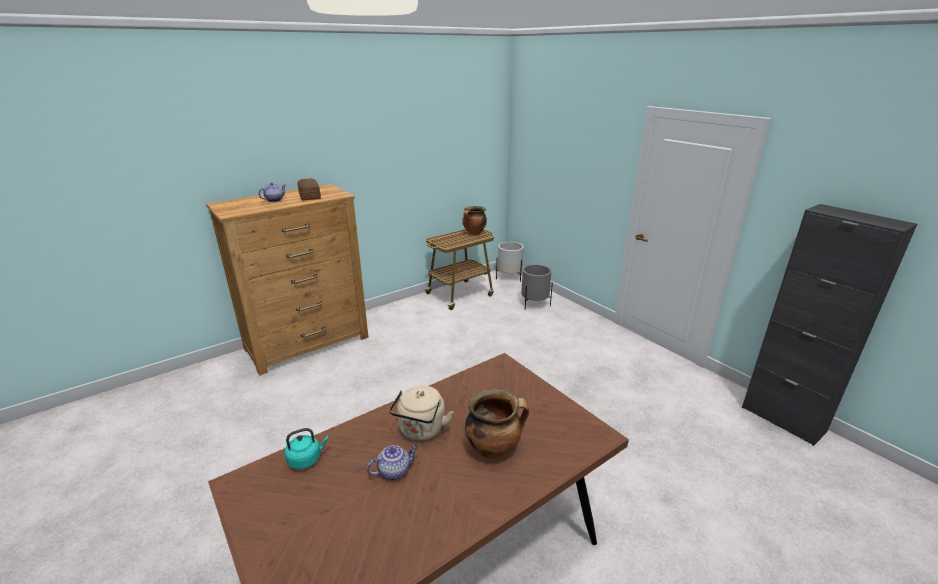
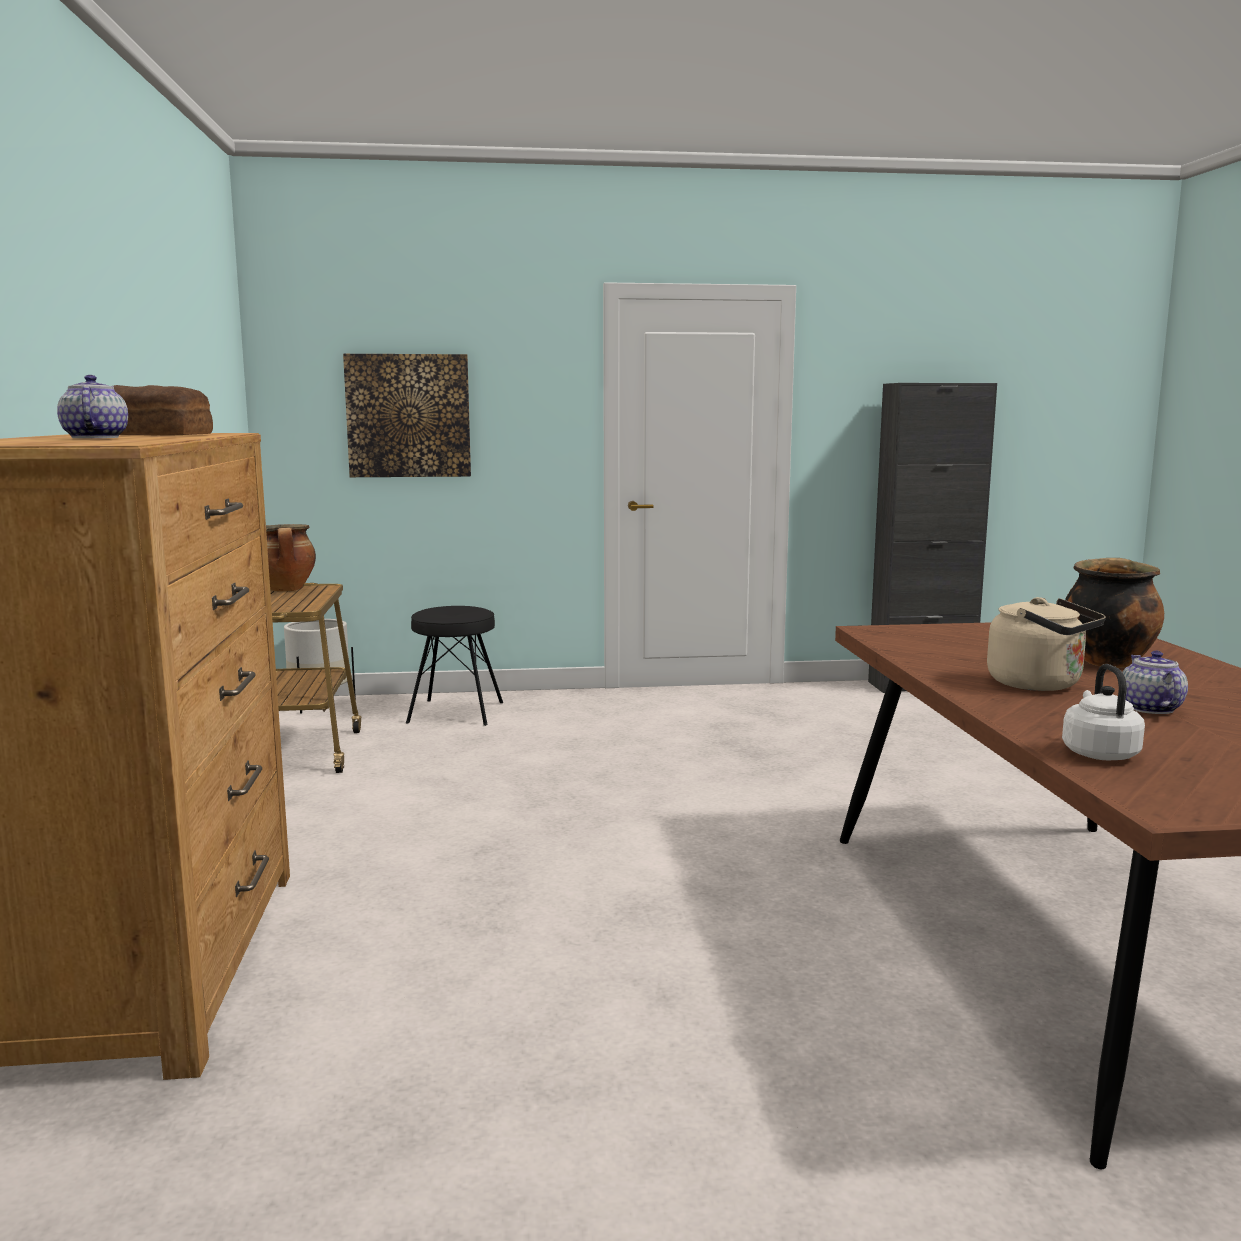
camera: 60 degrees left, 15 degrees down
(306, 459) = (1098, 753): turquoise kettle -> white kettle
(534, 304) = (456, 712): grey planter -> black stool
(556, 164) = (408, 416): none -> picture

